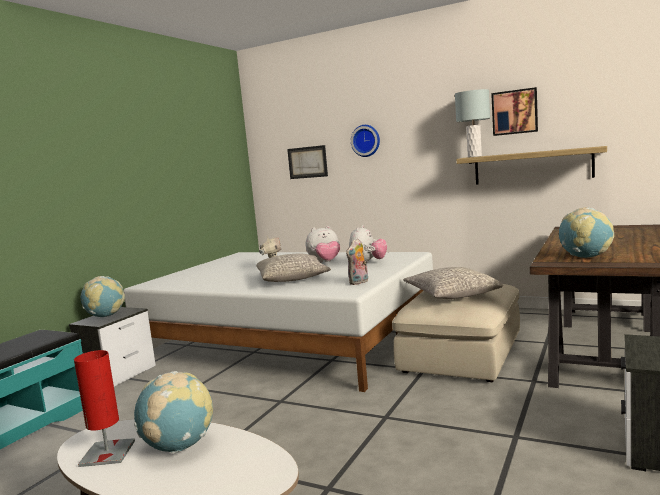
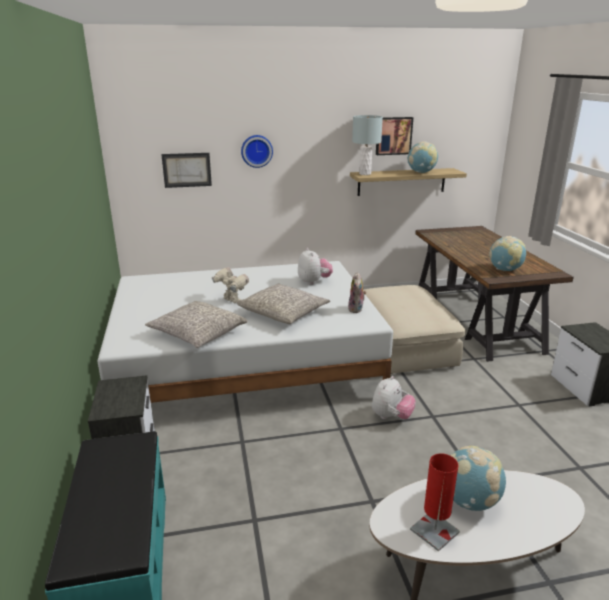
camera: 40 degrees left, 15 degrees up
(105, 316) = (116, 398): globe -> globe (421, 172)
(325, 262) = (269, 285): plush toy -> plush toy (391, 416)
(451, 295) = (407, 305): grey pillow -> grey pillow (197, 334)

